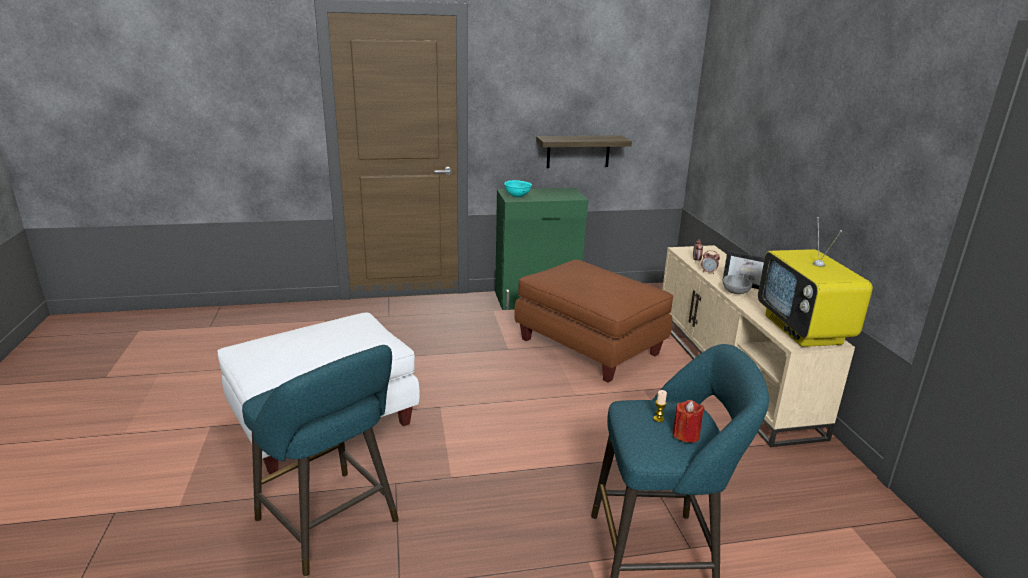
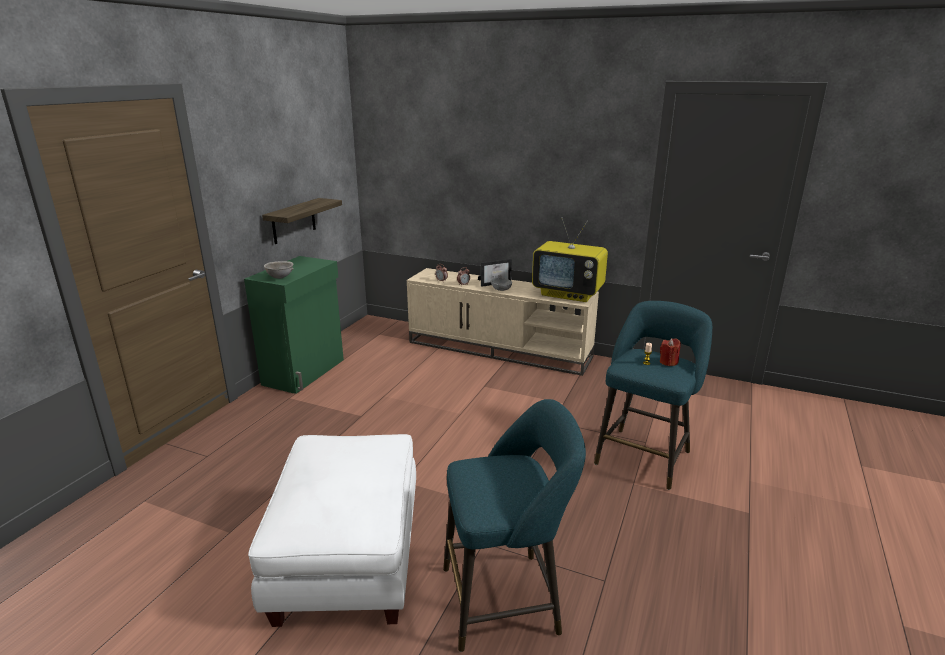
camera: 55 degrees left, 0 degrees up
(517, 196) = (280, 277): turquoise bowl -> grey bowl
(588, 346) = (405, 382): brown ottoman -> none

